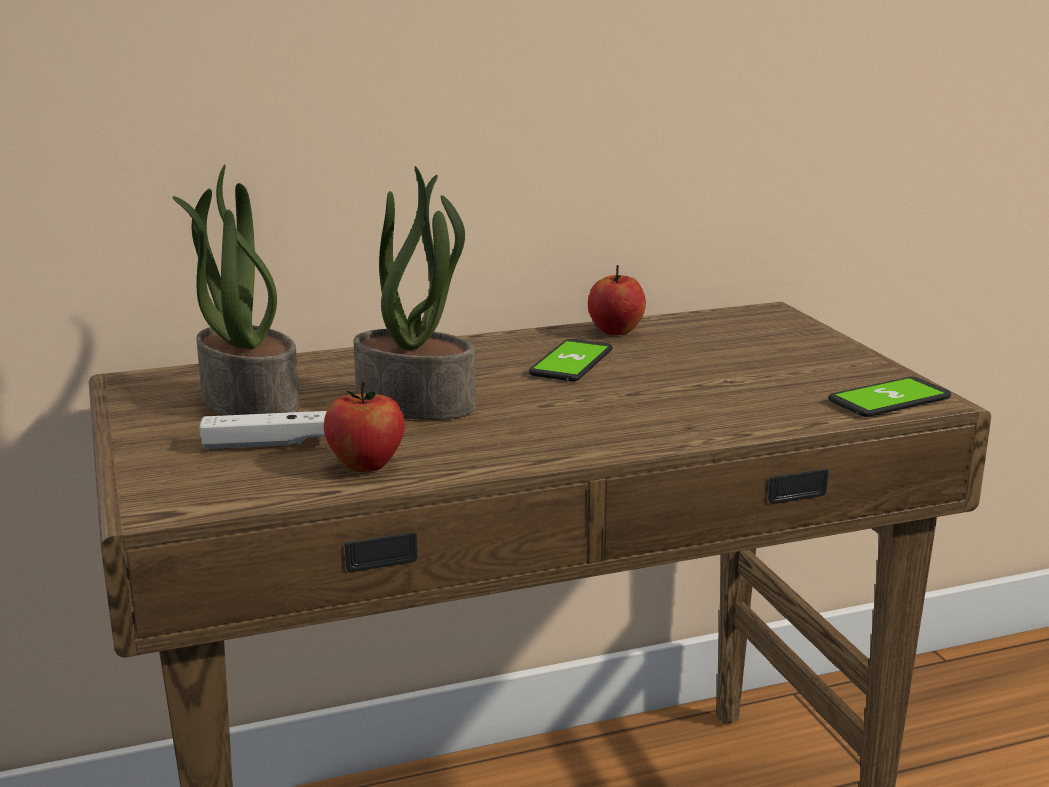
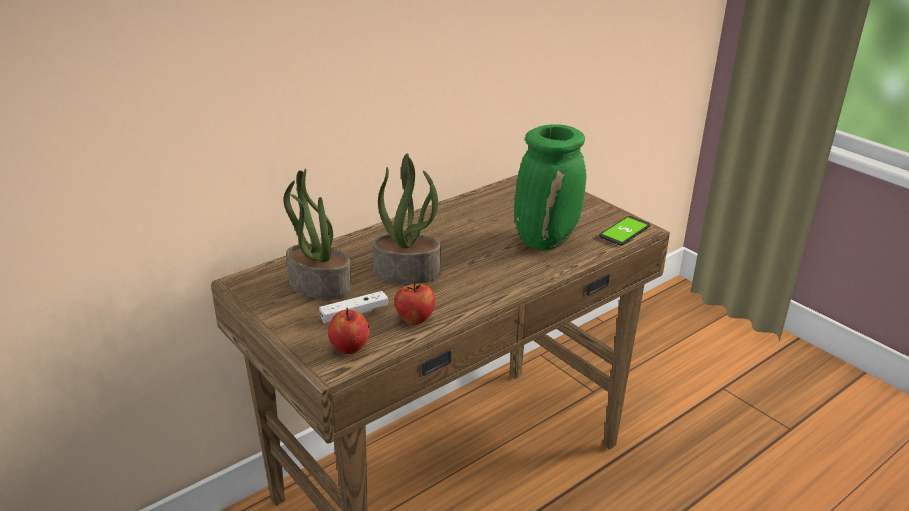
camera: 20 degrees left, 10 degrees up
(571, 362) = (463, 230): phone -> none
(615, 331) = (470, 203): apple -> apple (350, 348)
(716, 392) = (545, 240): none -> green vase

